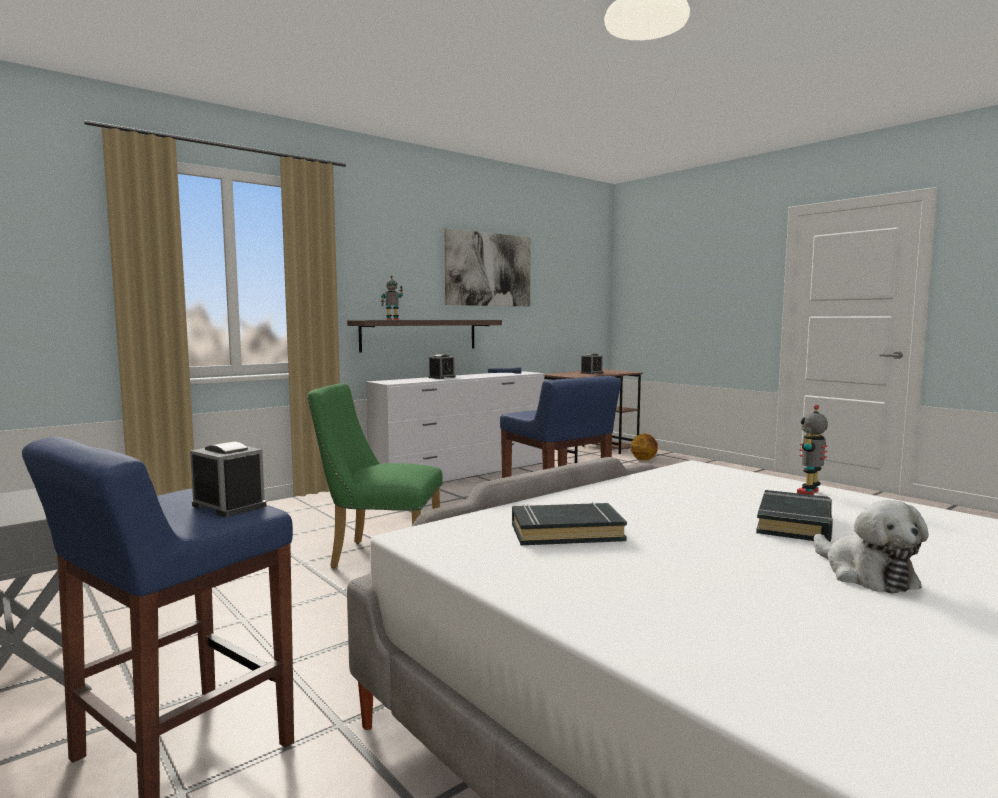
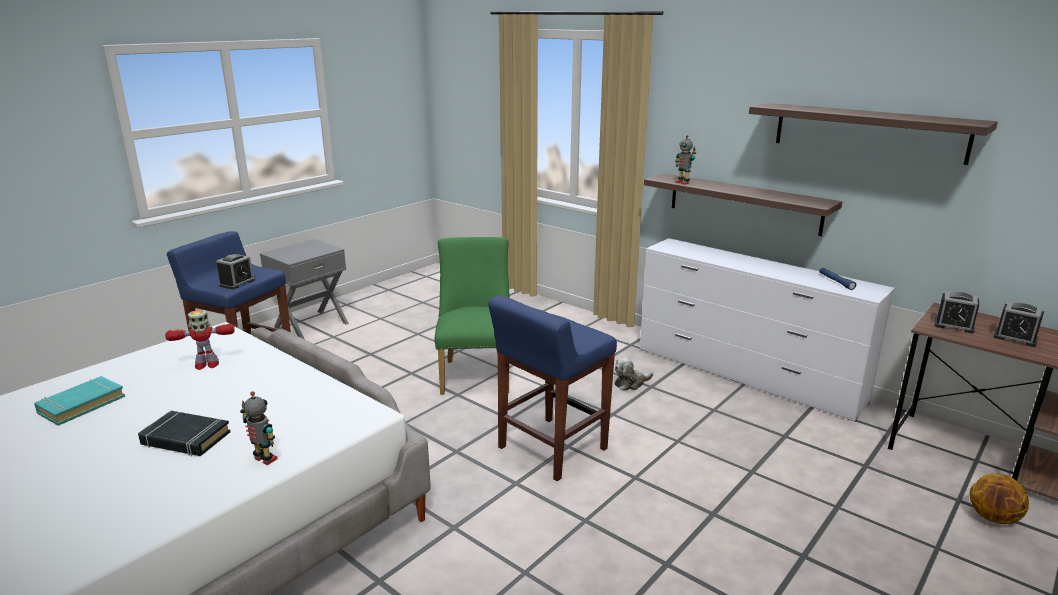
camera: 80 degrees right, 15 degrees up
(442, 377) = (740, 259): alarm clock -> alarm clock (954, 325)
(488, 269) = (868, 132): picture -> shelf
(566, 532) = (206, 364): black book -> toy robot
(735, 602) = (81, 405): none -> turquoise book
(865, 574) = (86, 447): plush toy -> plush toy (631, 383)

